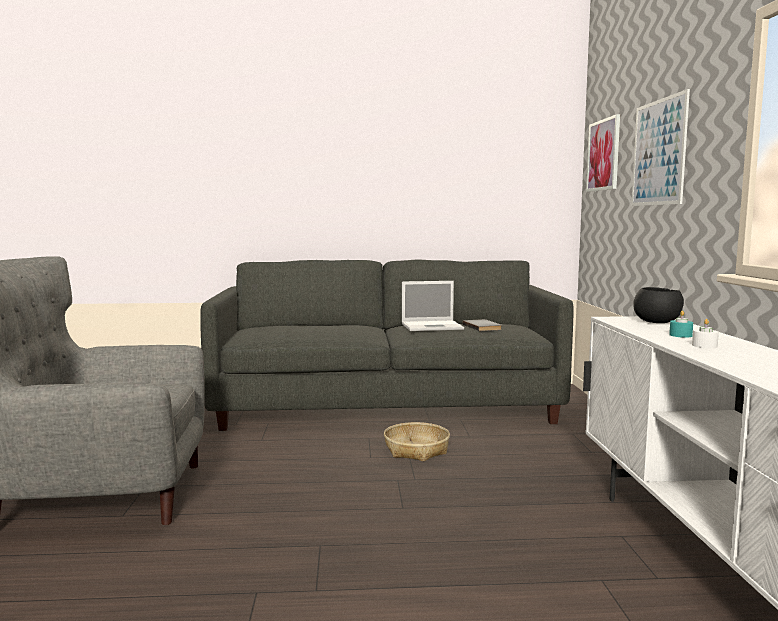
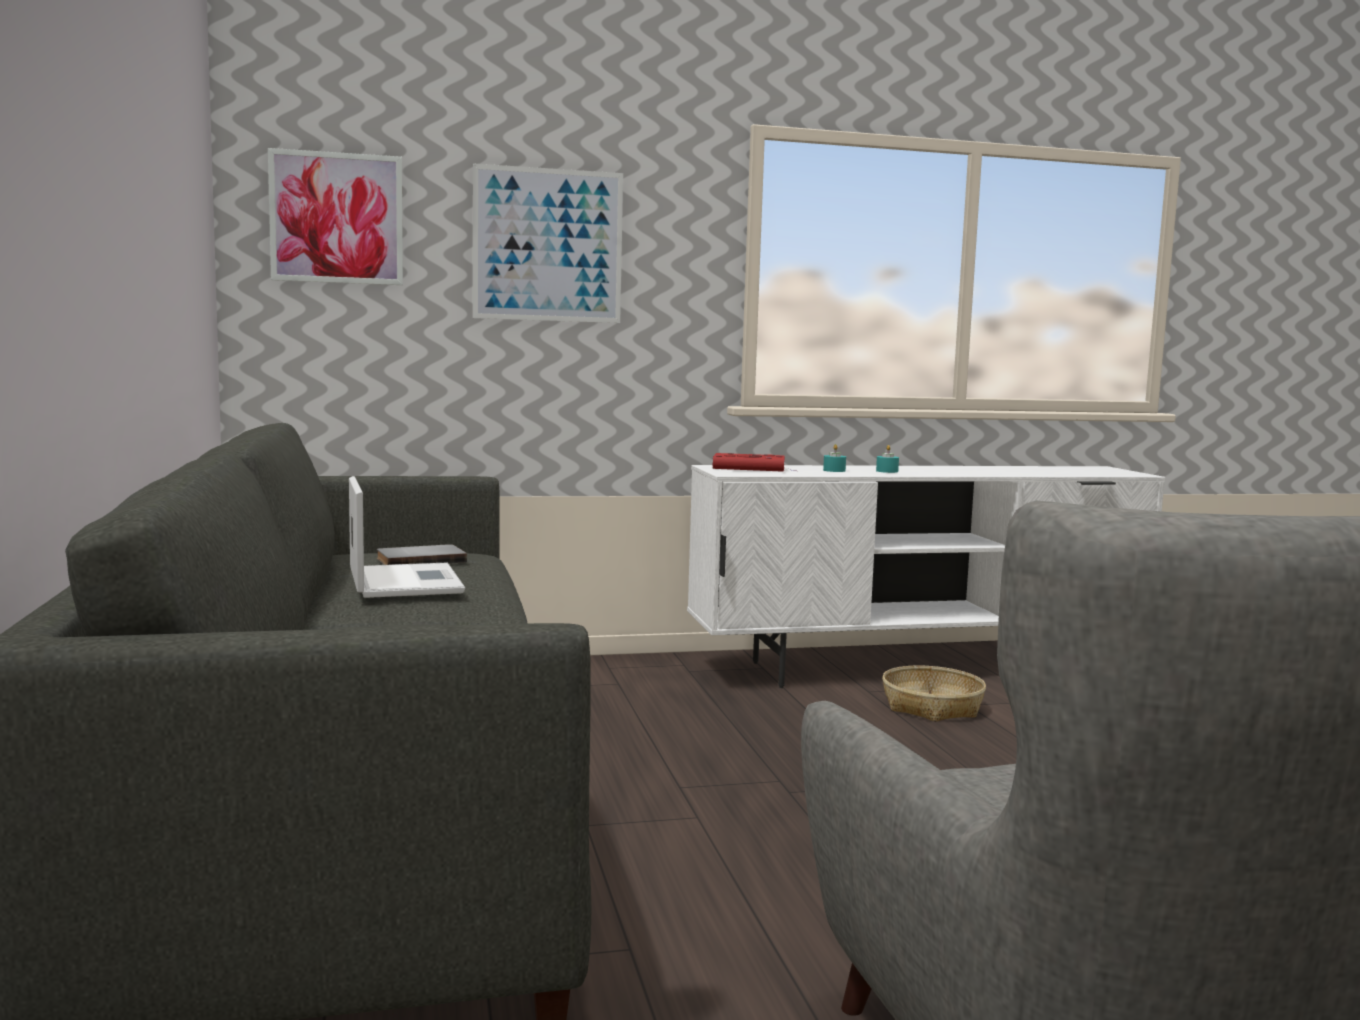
camera: 100 degrees left, 0 degrees up
(417, 450) = (647, 782): basket -> basket (932, 706)
(657, 322) = (751, 468): black bowl -> red book
(704, 346) = (887, 471): white candle -> turquoise candle

